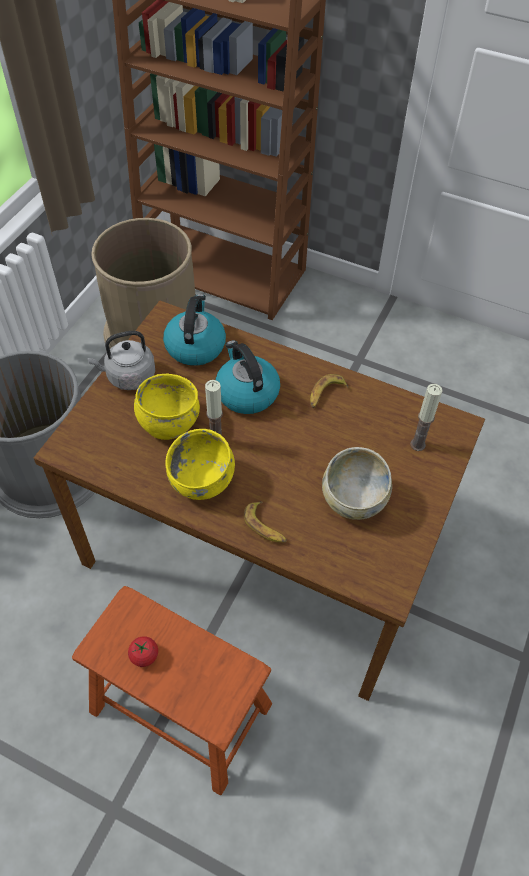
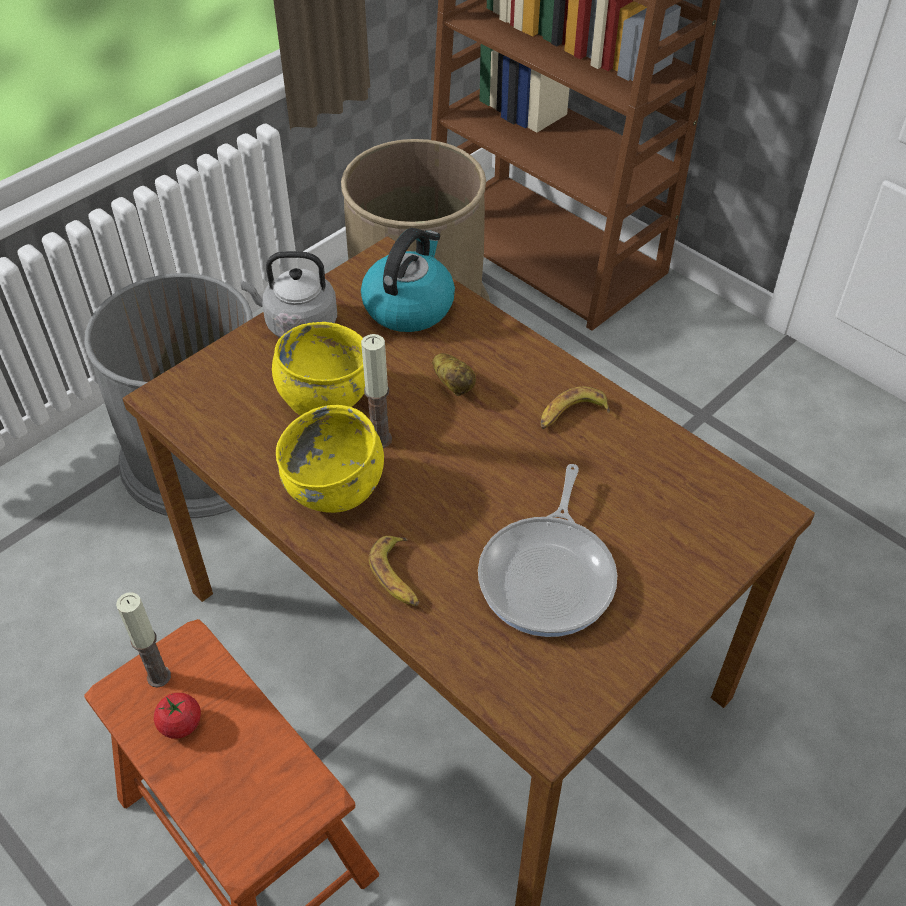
camera: 20 degrees right, 5 degrees down
(246, 392) = (454, 384): kettle -> potato
(353, 499) = (549, 575): beige bowl -> frying pan
(417, 444) = (686, 522): candle -> candle (159, 676)

